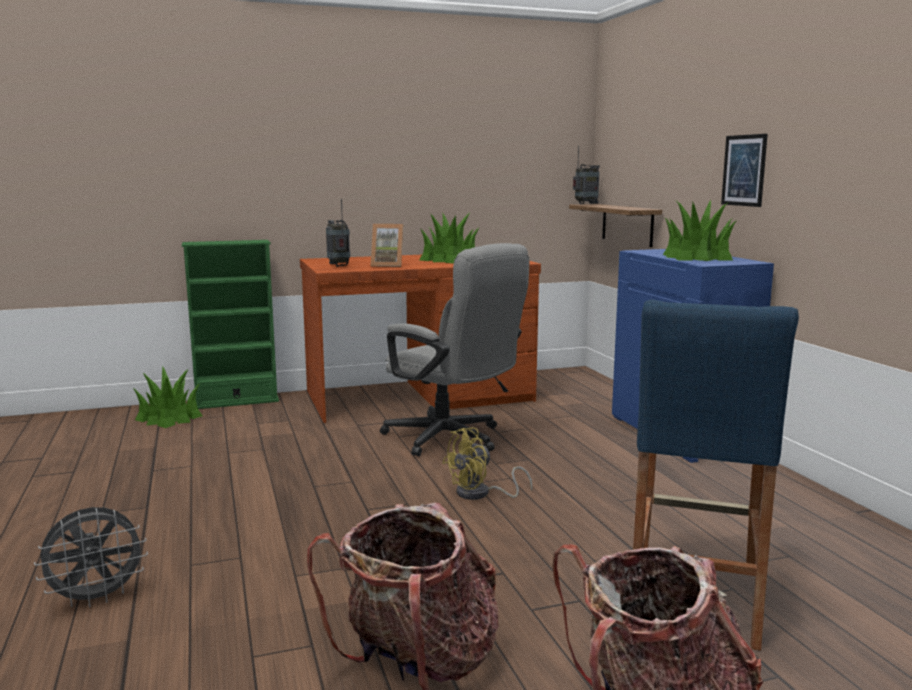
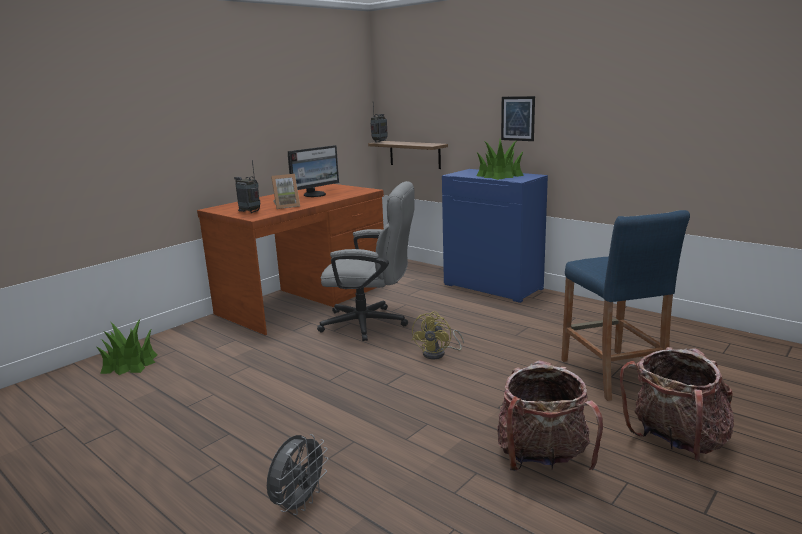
camera: 30 degrees left, 5 degrees up
(236, 401) = (168, 336): green bookcase -> none
(449, 260) = (315, 195): potted plant -> monitor

